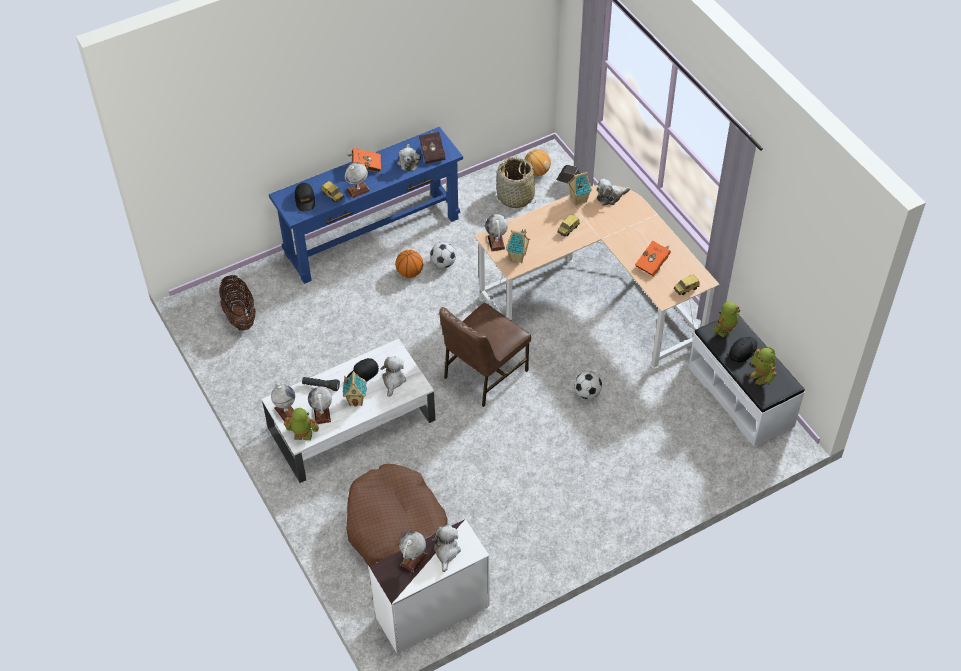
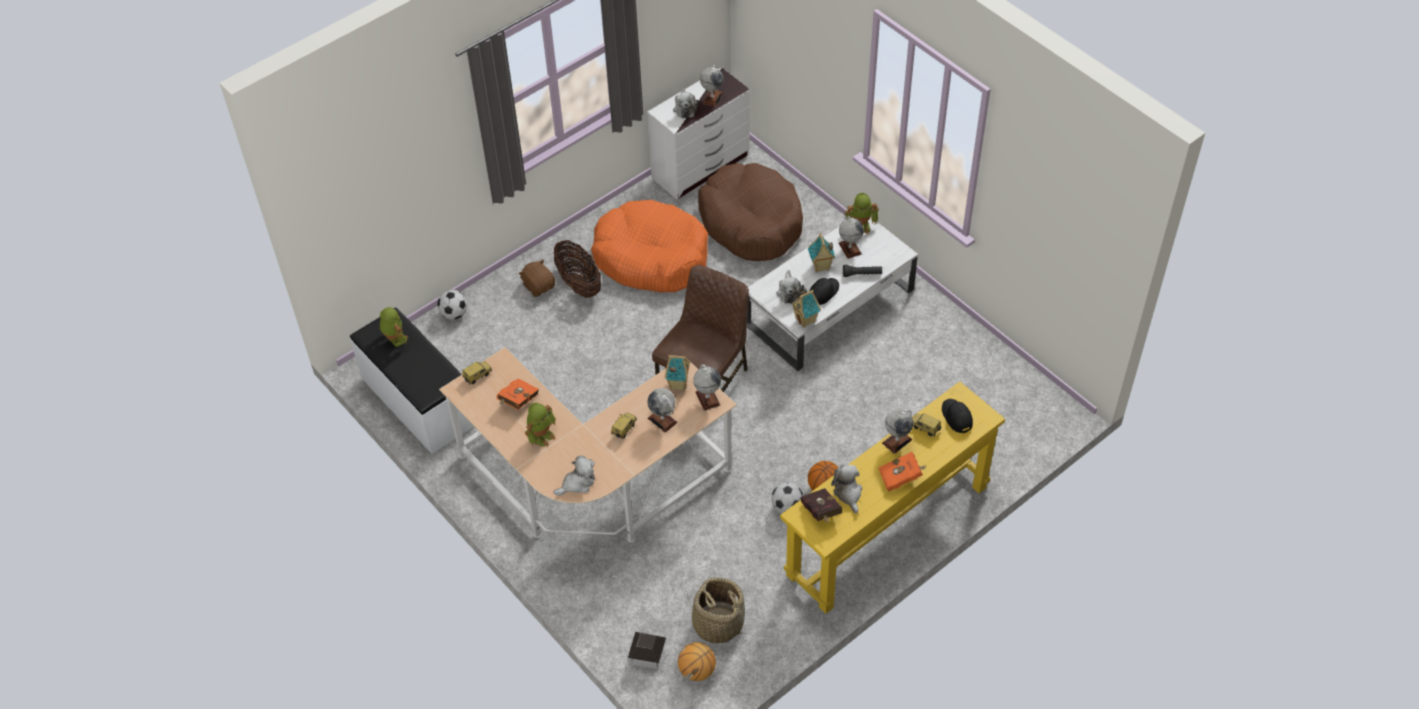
camera: 170 degrees right, 0 degrees up
(240, 315) = (1001, 402): basket -> basket (579, 283)
(286, 411) = (887, 245): globe -> globe (662, 420)
(372, 236) = (887, 530): blue console table -> yellow console table
(507, 506) = (651, 257): none -> orange dog bed
(578, 199) = (618, 473): toy house -> toy house (806, 320)
(587, 393) = (587, 377): football -> football (454, 314)
(623, 493) = (539, 286): none -> brown plush toy
(725, 331) = (433, 383): toy robot -> toy robot (541, 436)
(742, 350) = (414, 364): black cap -> none

